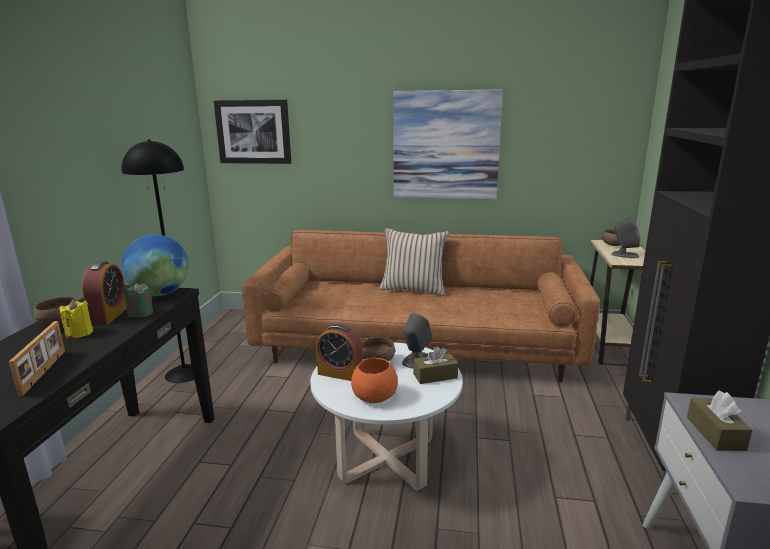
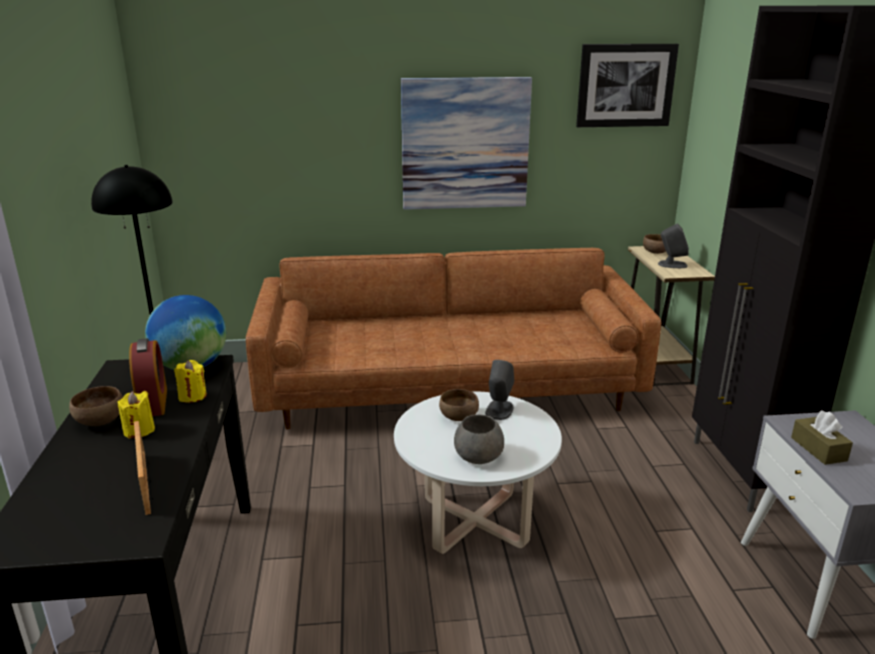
camera: 15 degrees left, 5 degrees up
(141, 313) = (192, 396): green candle -> yellow candle
(253, 132) = (213, 131): picture -> picture (625, 85)
(340, 373) = (426, 436): alarm clock -> none
(374, 396) = (478, 456): orange bowl -> grey bowl
(413, 289) = (440, 320): beige pillow -> none
(435, 376) = (528, 425): brown tissue box -> none

